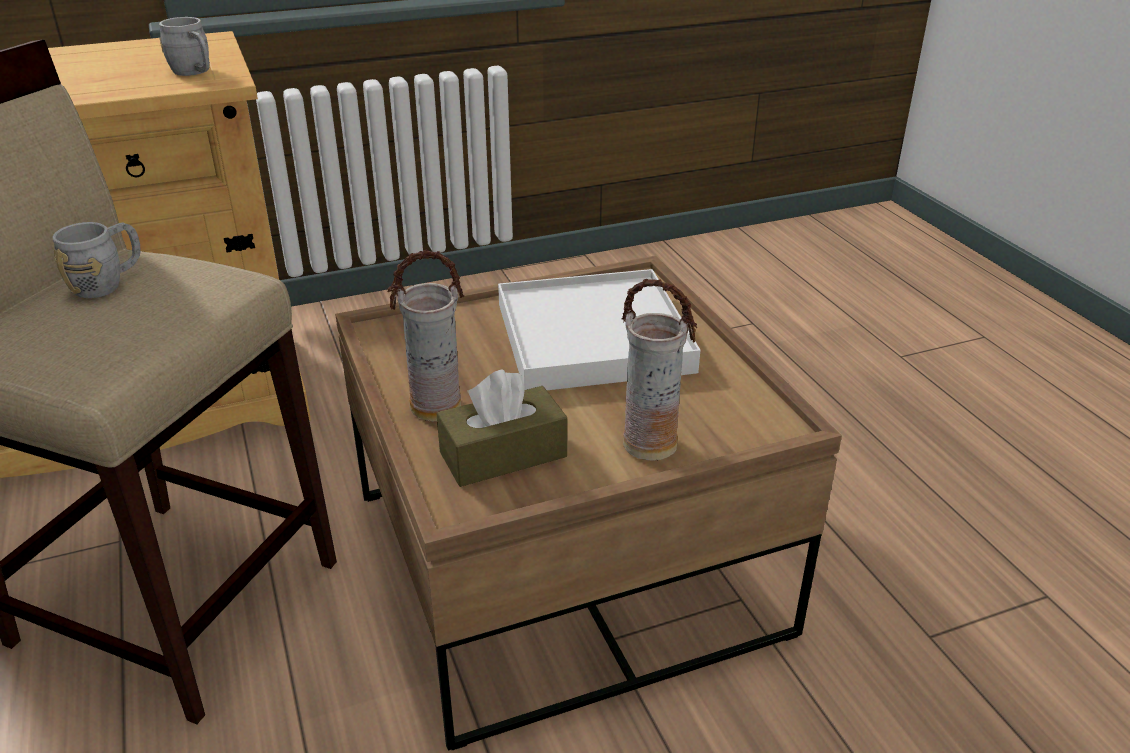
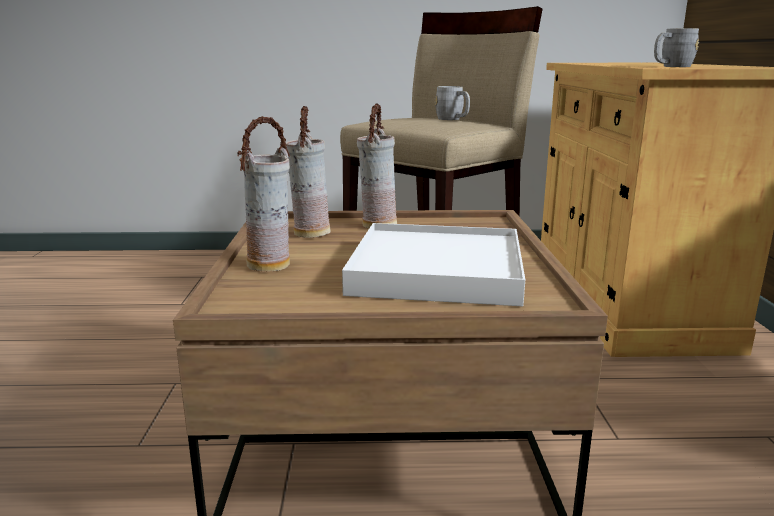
camera: 110 degrees right, 15 degrees down
(503, 454) = (310, 233): brown tissue box -> vase

